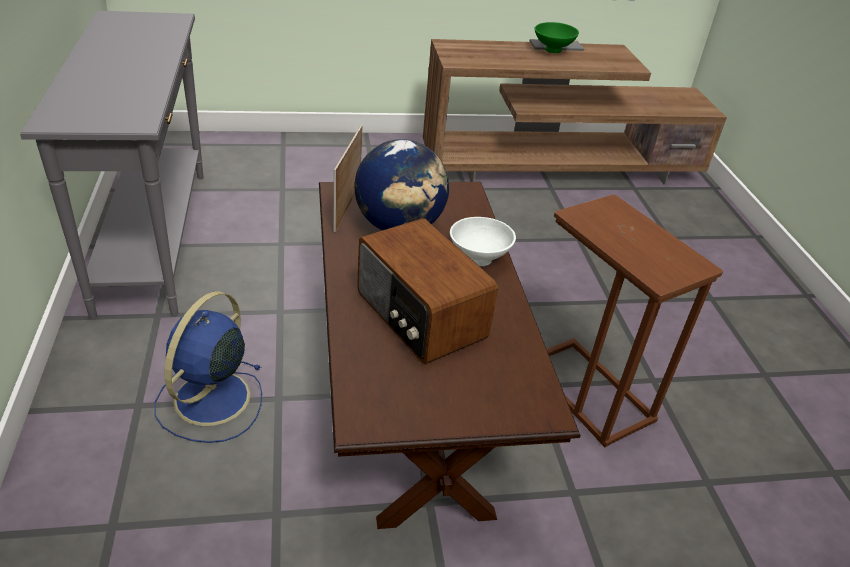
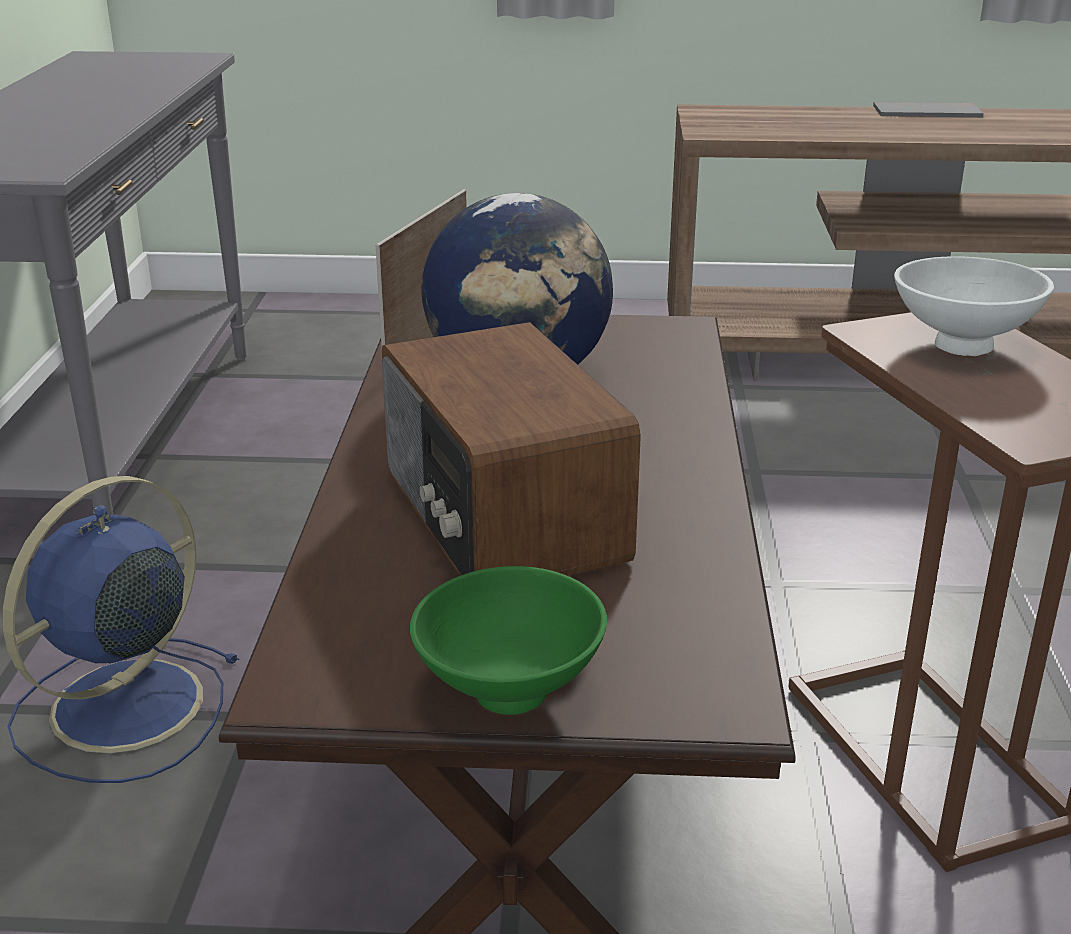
camera: 15 degrees right, 10 degrees down
(477, 259) = (662, 433): white bowl -> white bowl (958, 345)
(553, 50) = (917, 115): green bowl -> green bowl (510, 696)

